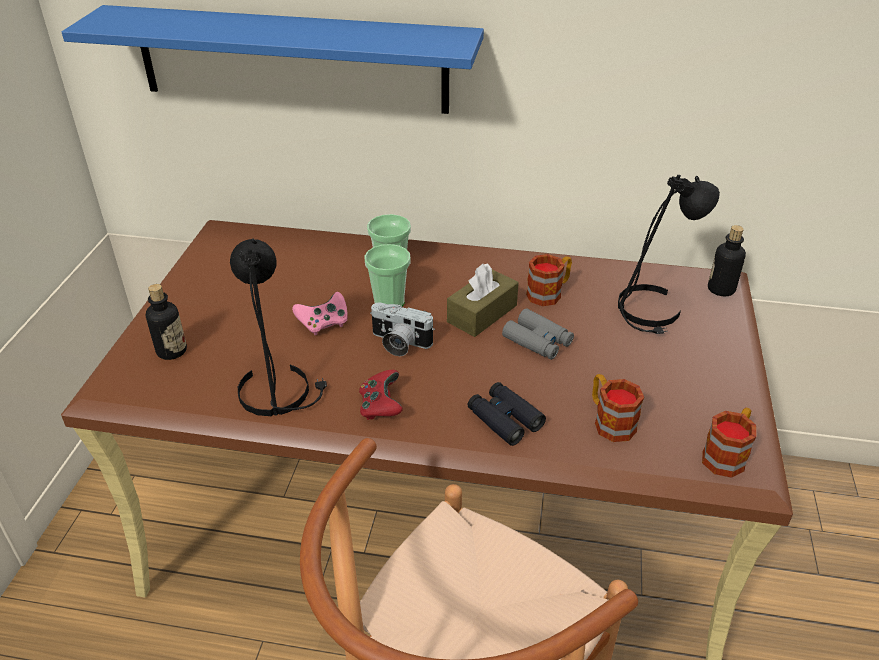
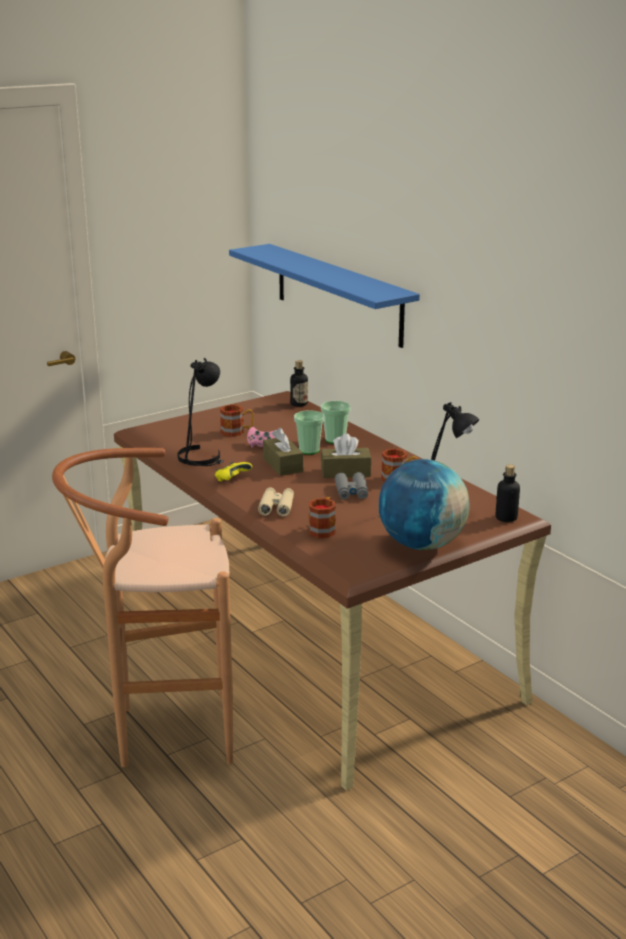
camera: 45 degrees right, 15 degrees down
(171, 351) = (183, 428): bottle -> bottle (299, 404)
(380, 407) = (232, 480): red game controller -> yellow game controller
(399, 343) = (283, 465): camera -> brown tissue box
(504, 419) = (276, 507): black binoculars -> beige binoculars
(727, 455) = (354, 563): mug -> mug (237, 432)
(728, 377) = (421, 544): none -> globe

